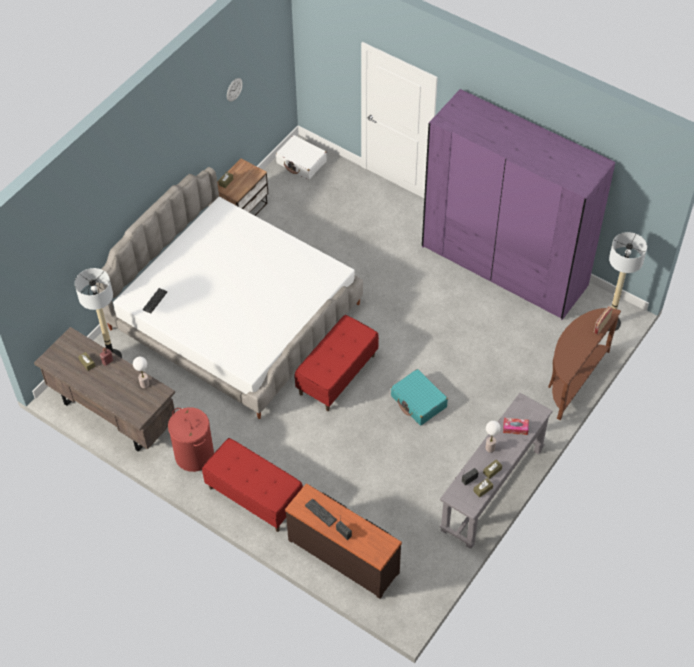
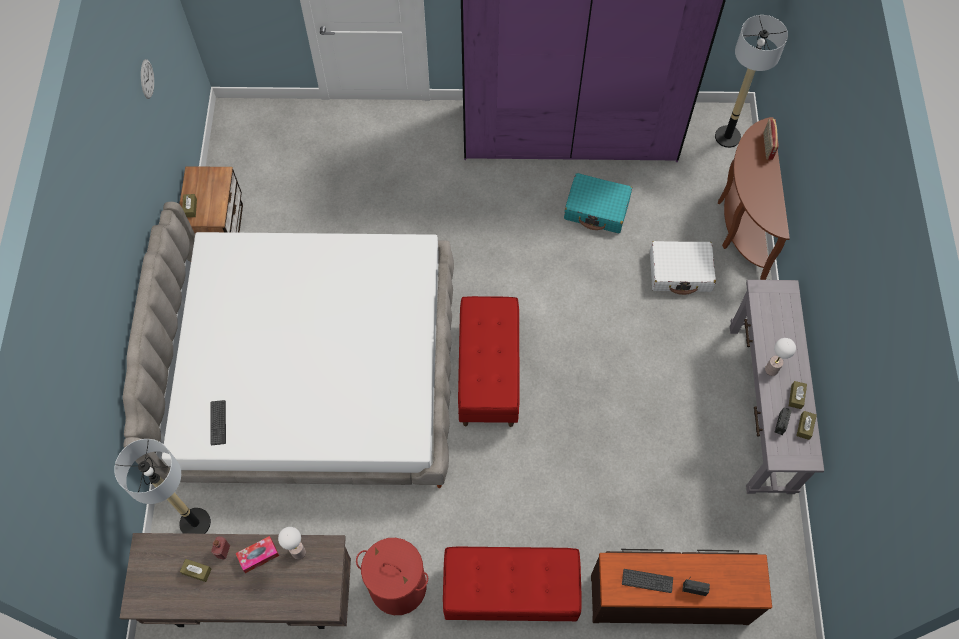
camera: 35 degrees left, 10 degrees up
(301, 162) = (246, 131): white suitcase -> white suitcase (680, 272)
(418, 402) = (604, 351): turquoise suitcase -> turquoise suitcase (597, 209)
(515, 428) = (778, 327): tissue box -> tissue box (258, 556)

